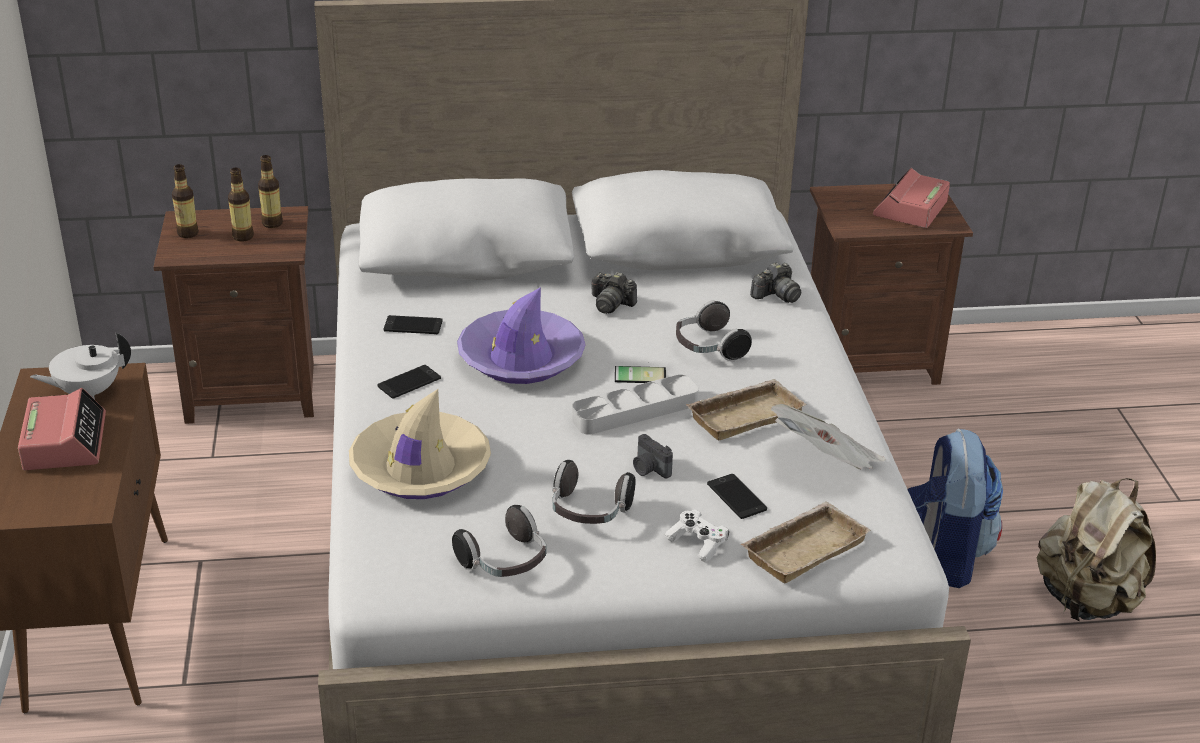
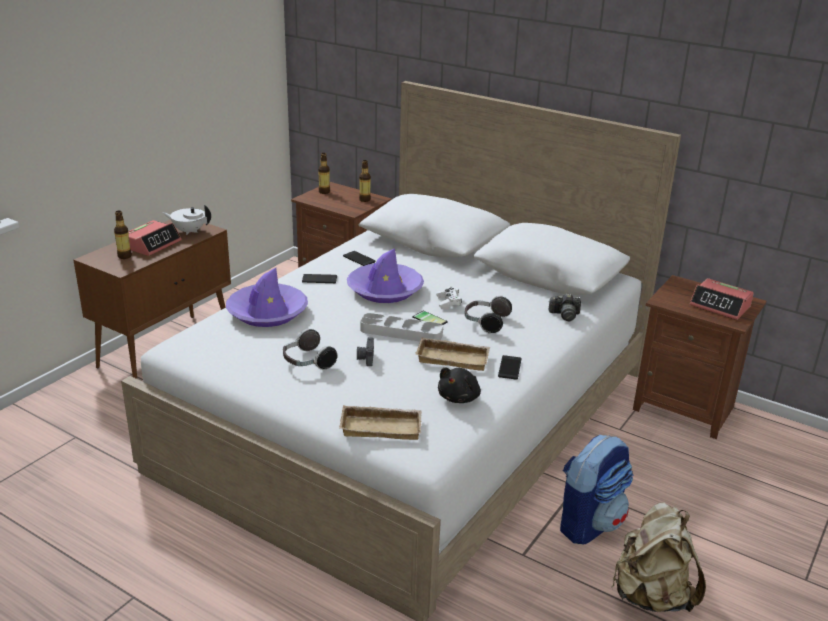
camera: 40 degrees right, 5 degrees down
(243, 237) = (344, 200): bottle -> bottle (124, 256)
(420, 468) = (267, 312): beige hat -> purple hat
(505, 563) = (237, 363): headphones -> none
(611, 304) = (467, 285): camera -> none
(697, 543) = (333, 399): white game controller -> white game controller (448, 303)
(736, 497) = (387, 389): phone -> phone (509, 368)
(826, 463) = (460, 397): newspaper -> black plush toy
(910, 209) = (720, 306): alarm clock -> alarm clock turned 120 degrees counterclockwise

